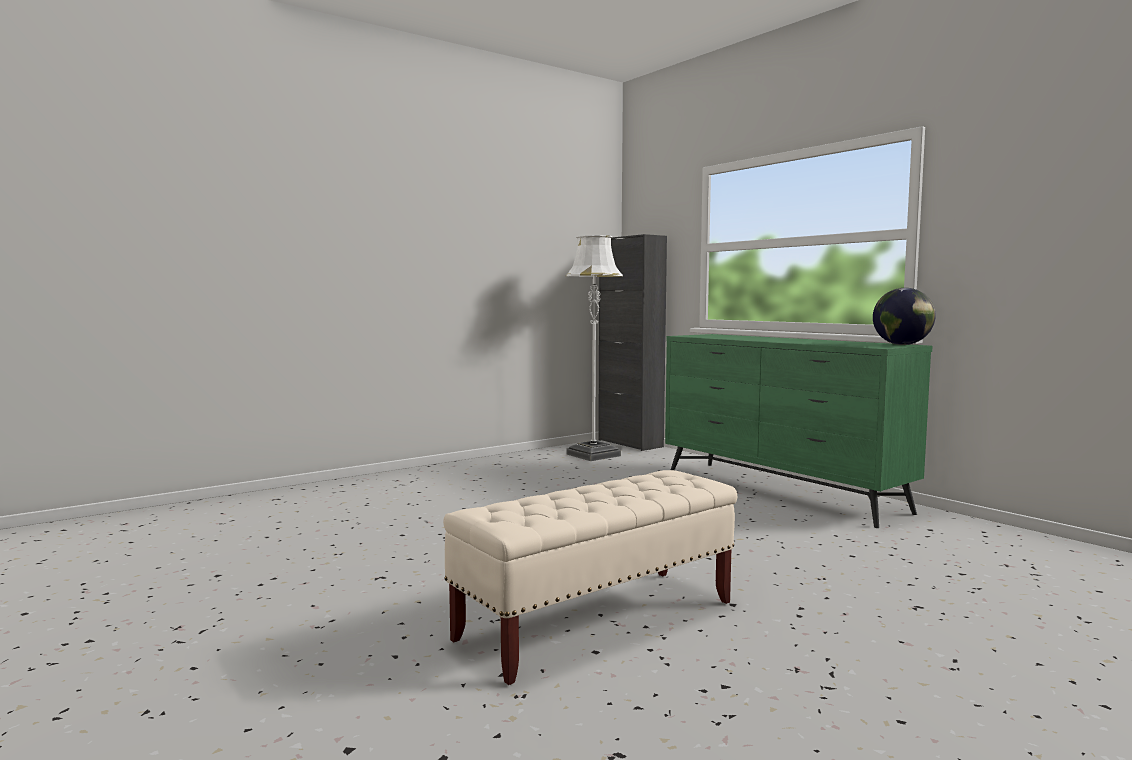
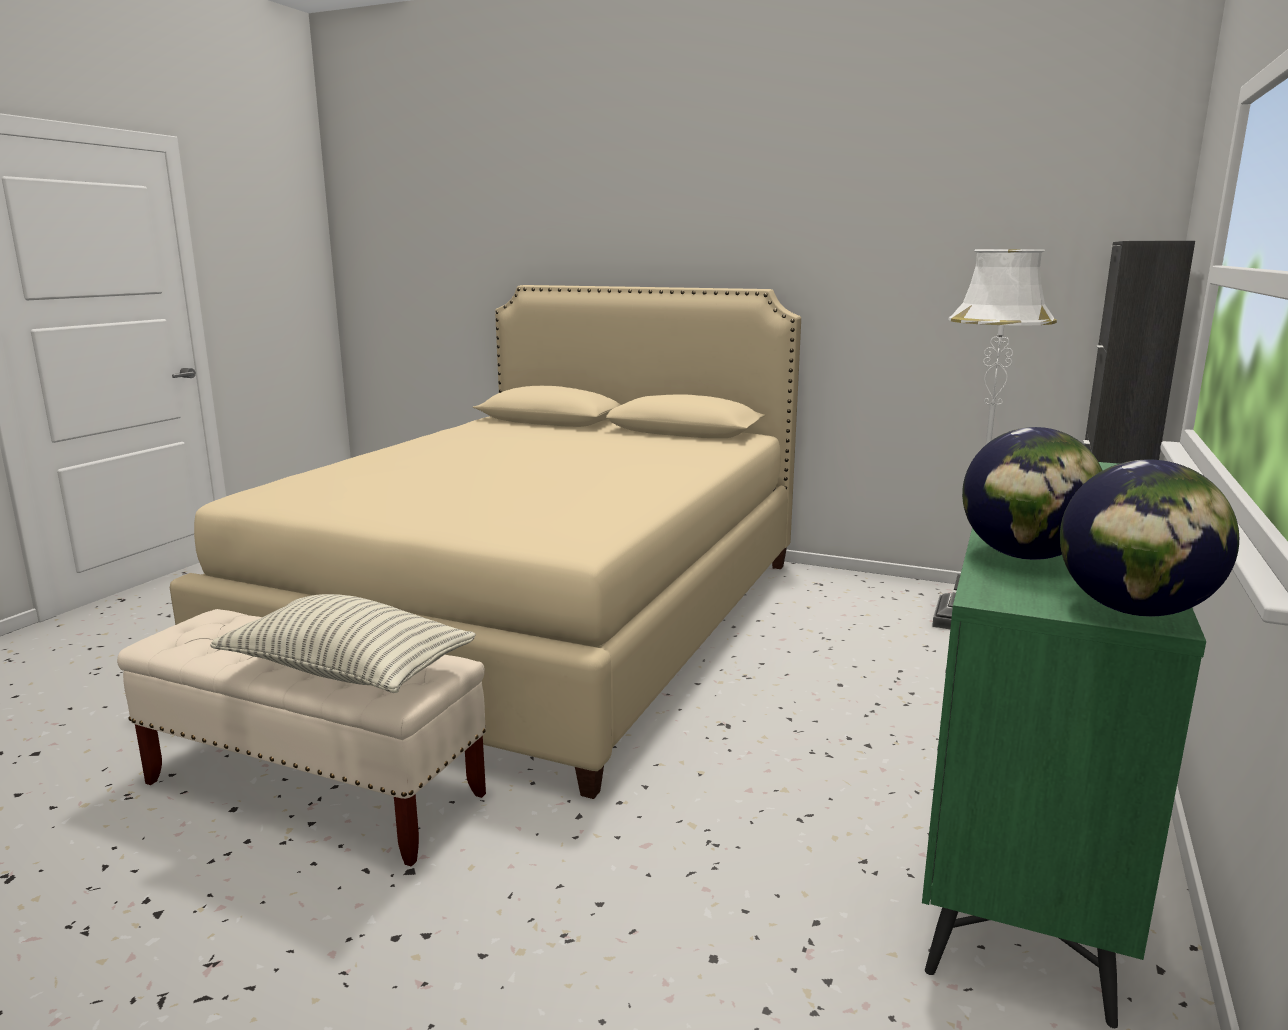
camera: 60 degrees right, 10 degrees up
(421, 524) = (541, 621): none -> beige bed
(655, 488) = (348, 671): none -> pillow
(834, 343) = (1024, 556): none -> globe

